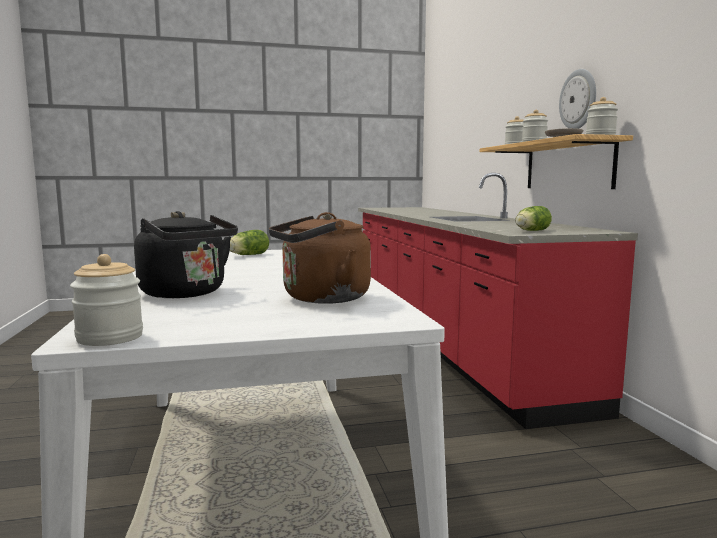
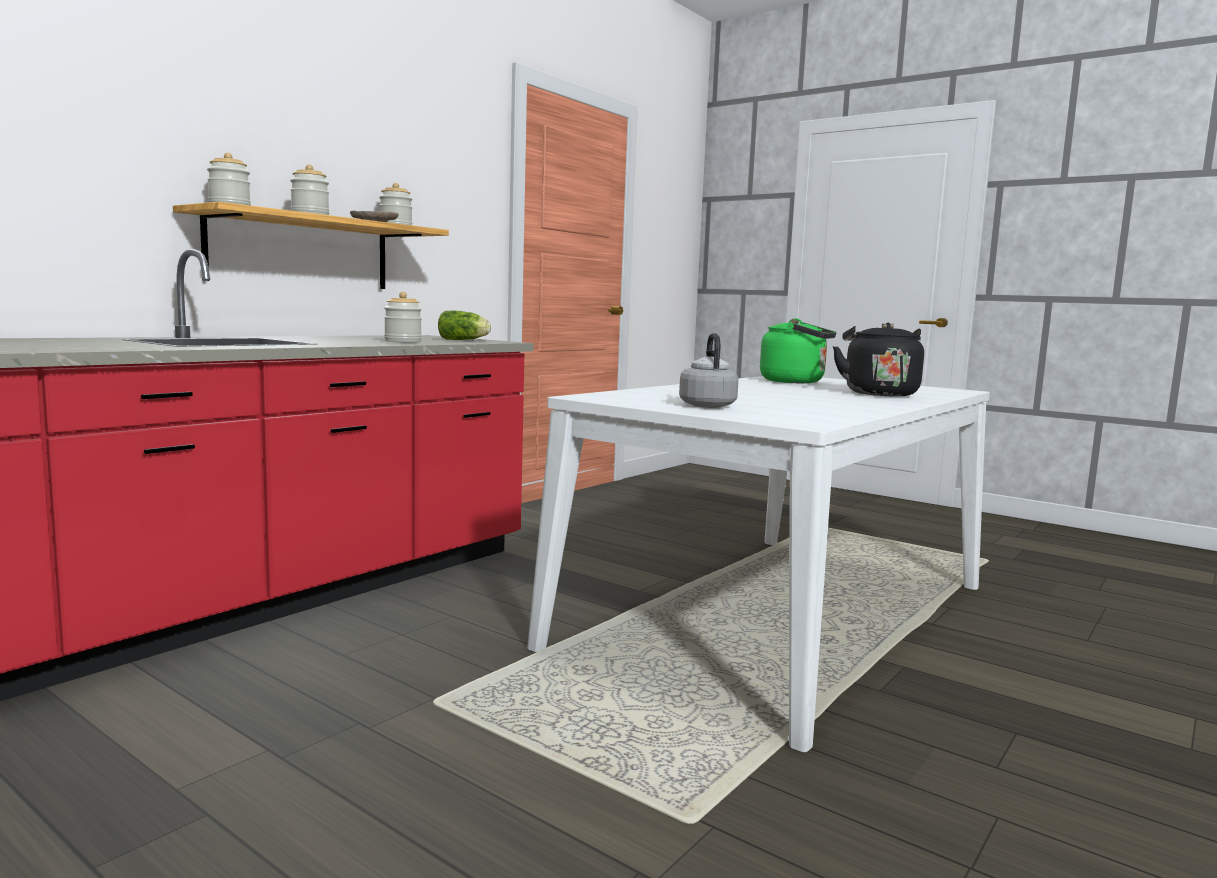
camera: 130 degrees left, 0 degrees up
(110, 337) = (949, 389): jar -> jar (403, 341)
(247, 255) = (707, 405): lettuce -> grey kettle
(321, 298) = (796, 382): brown kettle -> green kettle
(578, 99) = (312, 162): wall clock -> none

